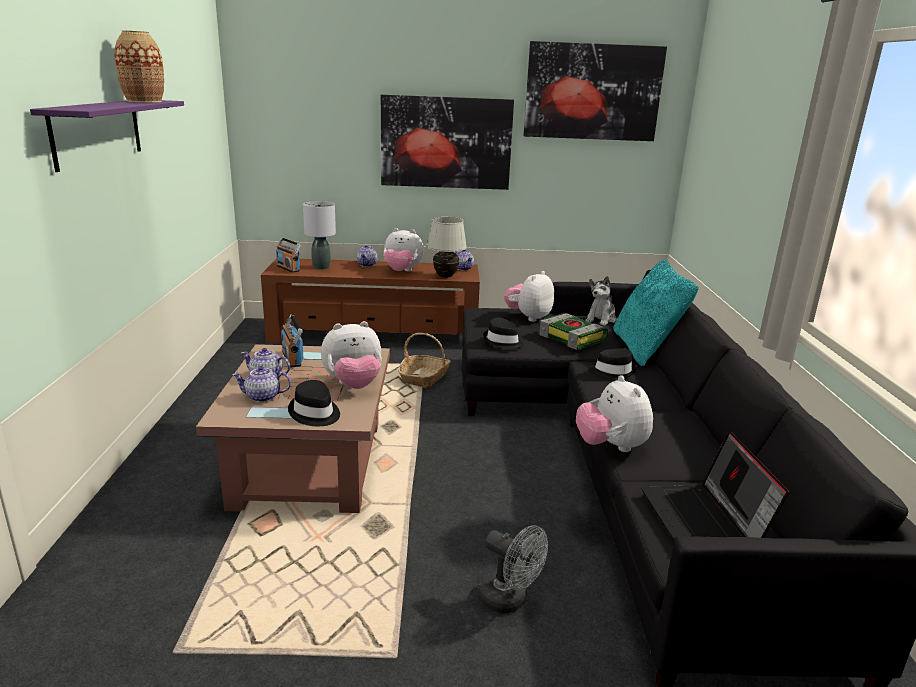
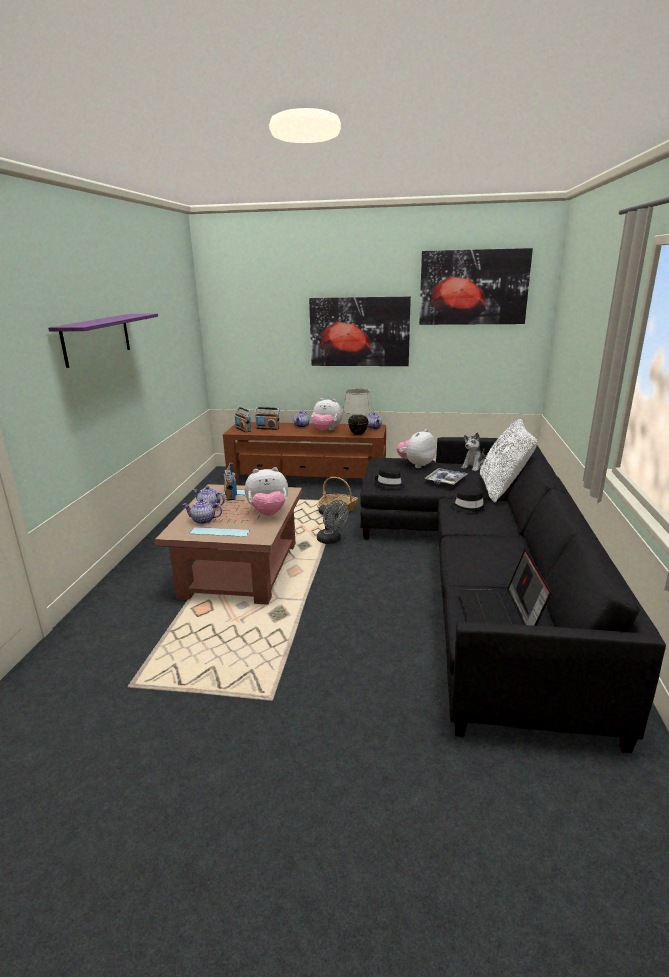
camera: 10 degrees right, 0 degrees up
(144, 101) = (129, 315): vase -> none
(314, 413) = (235, 532): black hat -> none
(321, 267) = (267, 428): grey table lamp -> radio
(509, 600) = (361, 668): grey fan -> grey fan (331, 540)
(573, 338) = (445, 480): book -> tray
(611, 446) = (448, 561): plush toy -> none
(645, 348) = (502, 488): turquoise pillow -> white pillow

